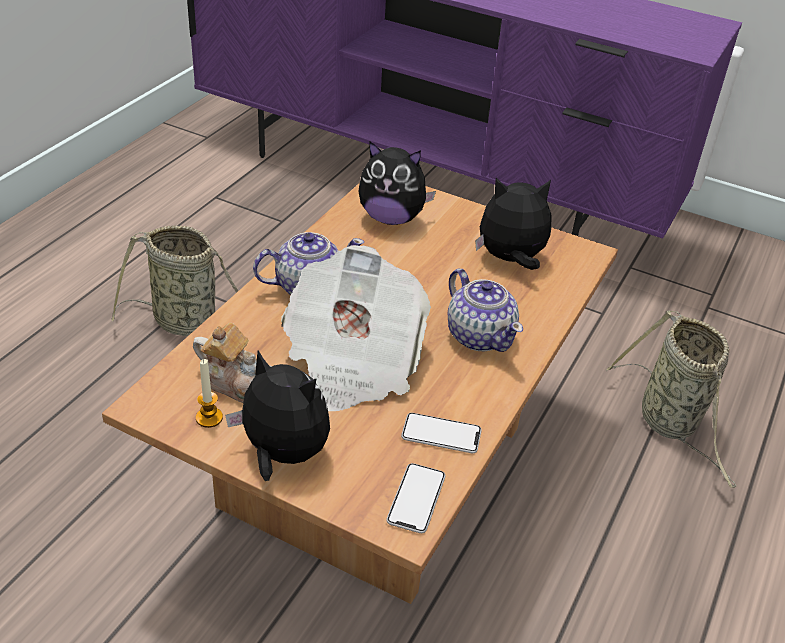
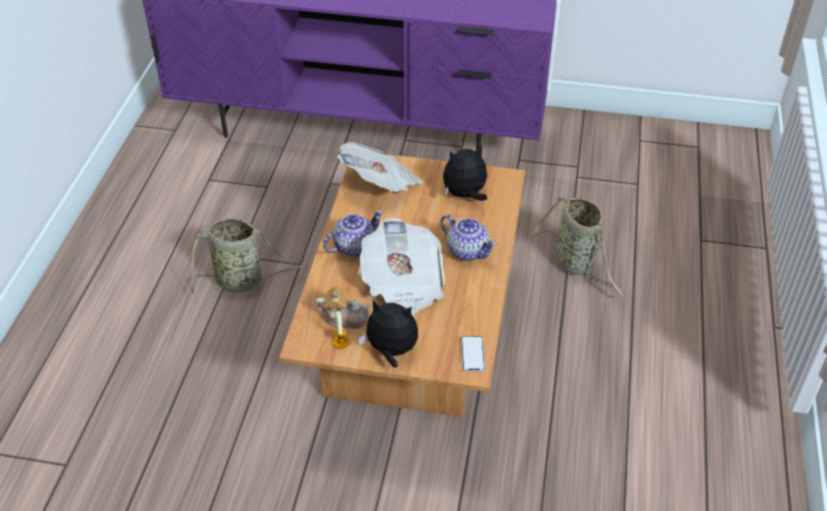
camera: 15 degrees left, 5 degrees up
(391, 218) = (381, 184): plush toy -> newspaper
(441, 434) = (470, 315): phone -> none

